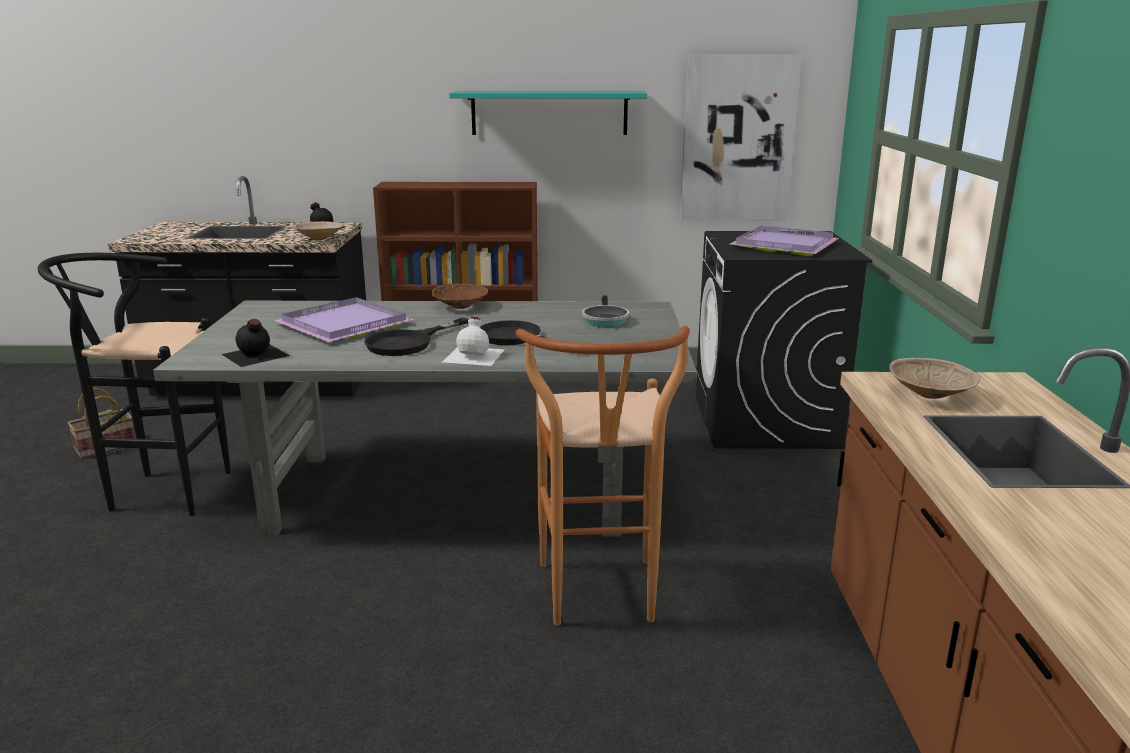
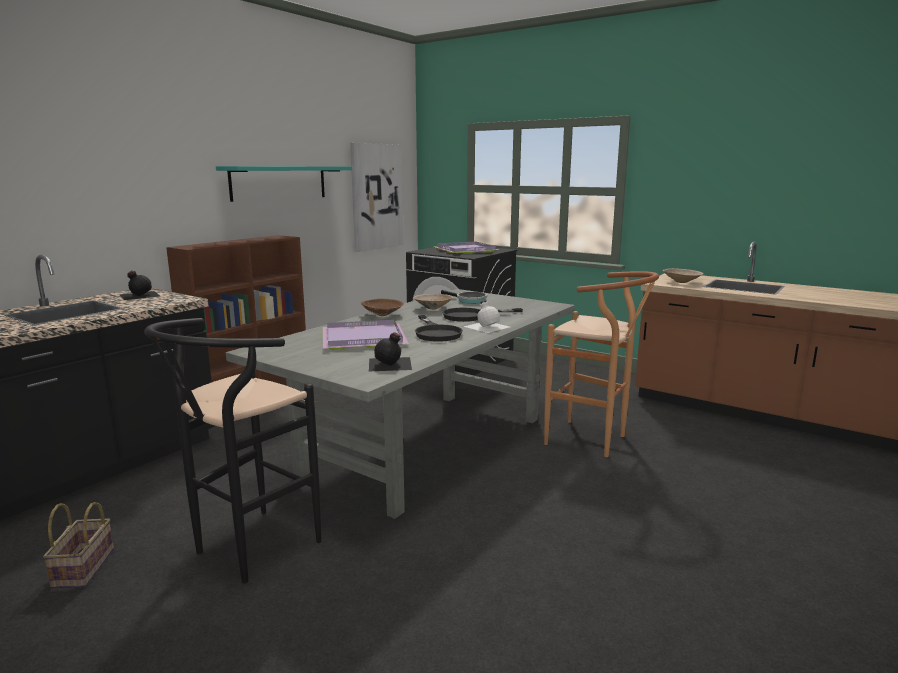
camera: 55 degrees left, 5 degrees down
(320, 239) = (178, 299): beige bowl -> beige bowl (433, 308)

